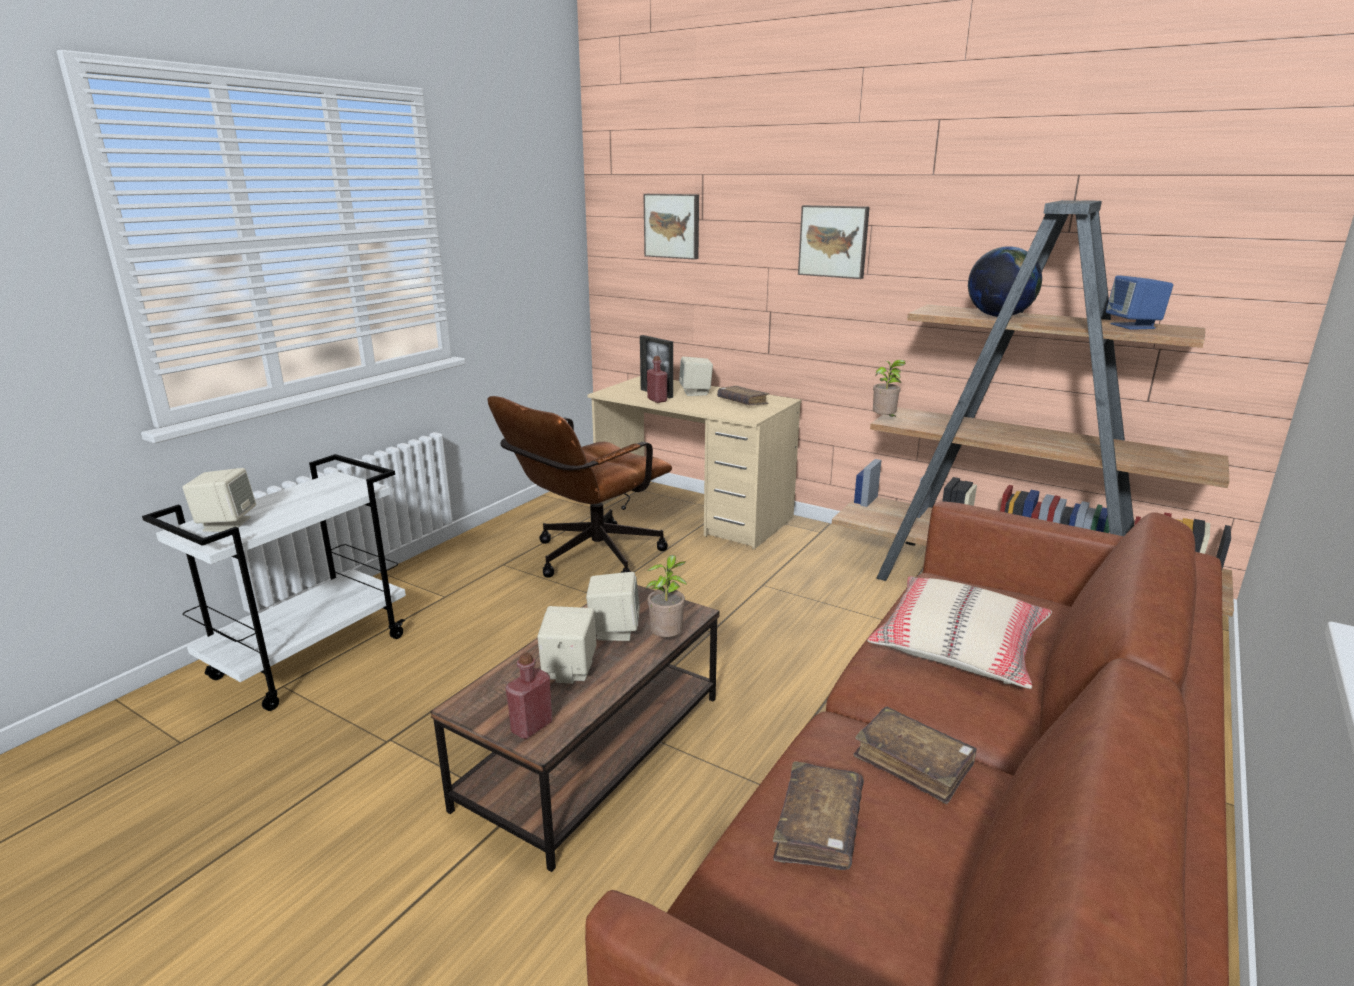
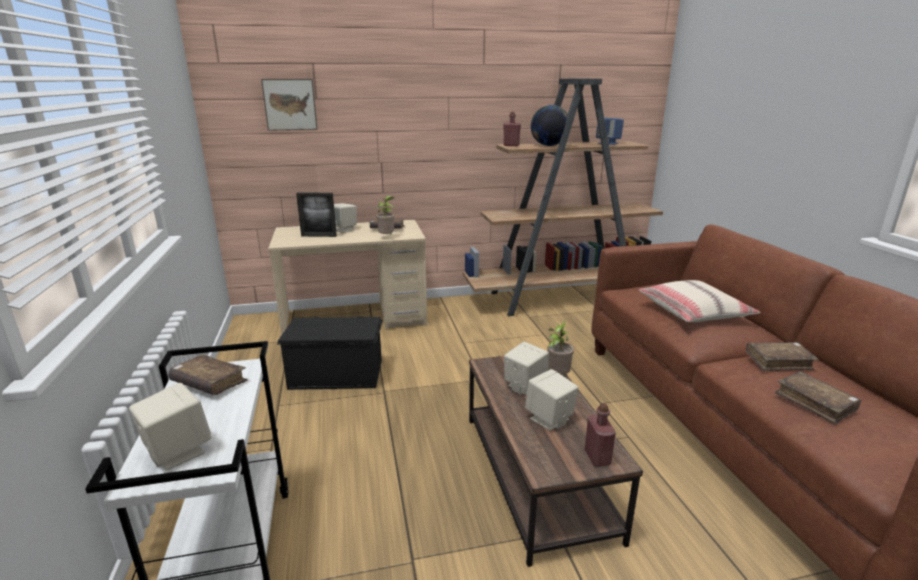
camera: 45 degrees left, 0 degrees up
(326, 490) = (209, 383): none -> brown book
(588, 559) = (336, 374): brown office chair -> black storage box
(657, 400) = (330, 240): red bottle -> red bottle (511, 145)
(834, 241) = (425, 109): picture -> none
(885, 420) = (495, 218): potted plant -> potted plant (387, 237)

